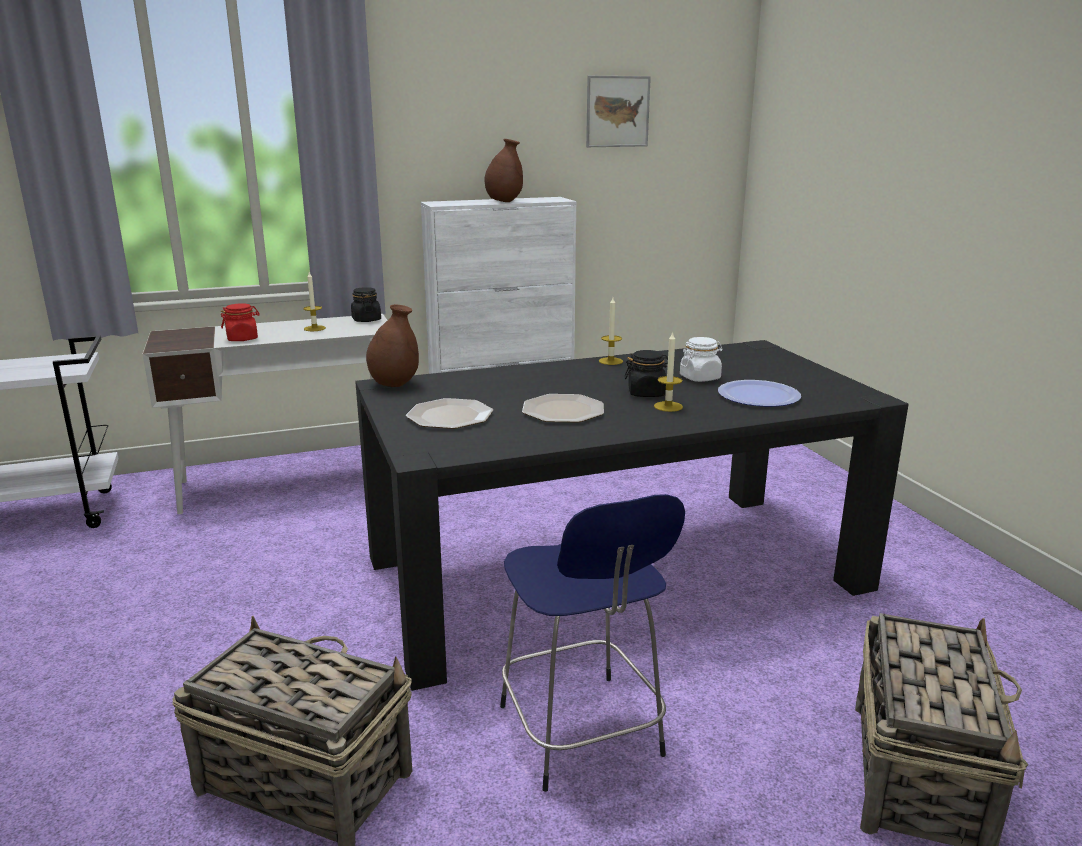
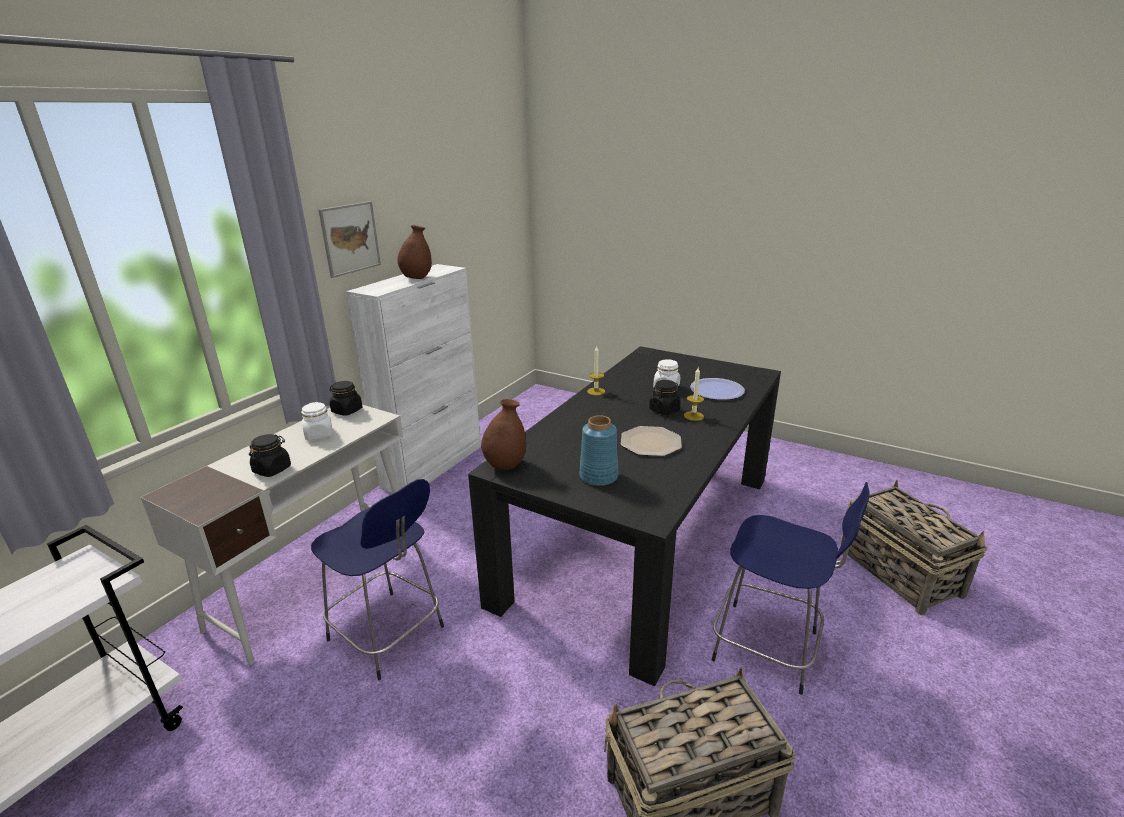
camera: 40 degrees left, 5 degrees up
(242, 338) = (272, 469): red jar -> black jar
(279, 540) = (388, 635): none -> blue stool
(314, 328) = (319, 434): candle -> white jar
(449, 416) = (599, 477): plate -> blue vase
(617, 111) = (460, 189): picture -> picture (350, 238)

